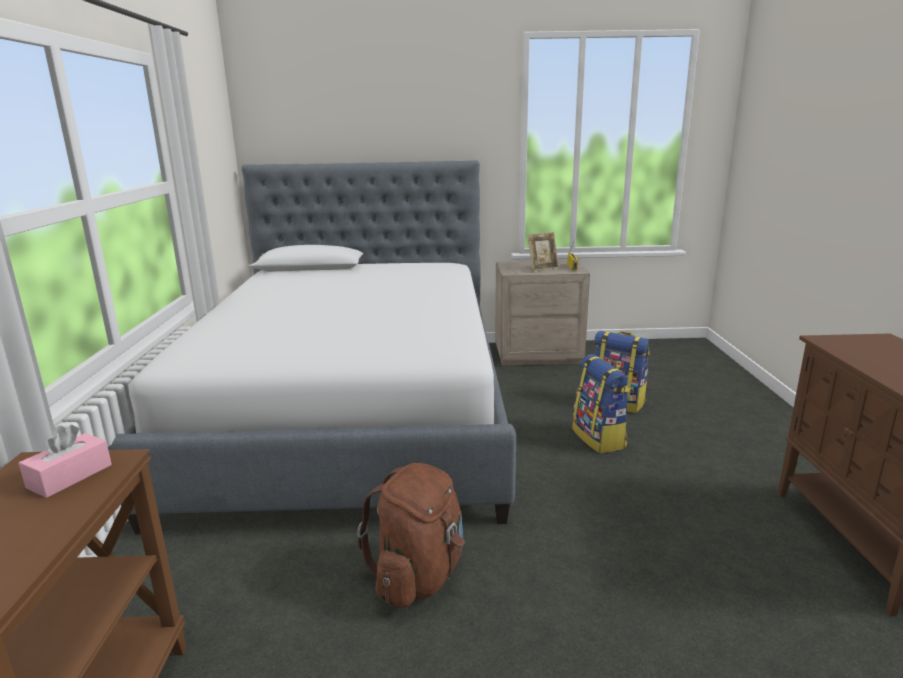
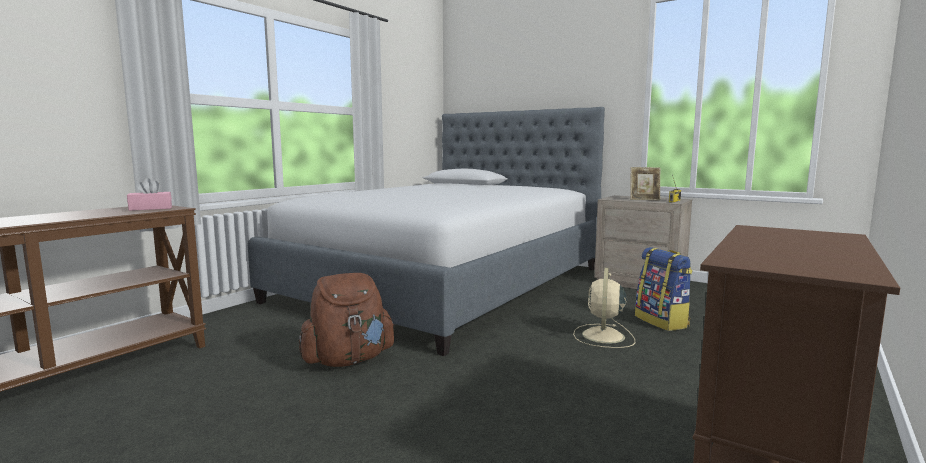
camera: 35 degrees right, 10 degrees down
(600, 438) = (603, 336): backpack -> beige fan

